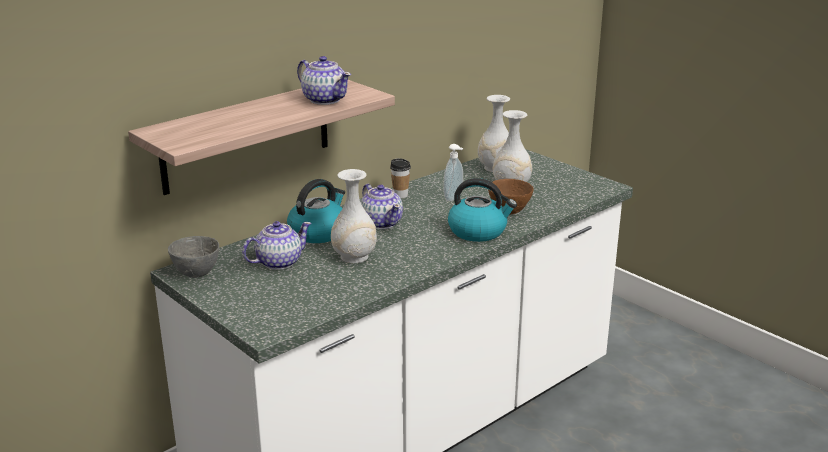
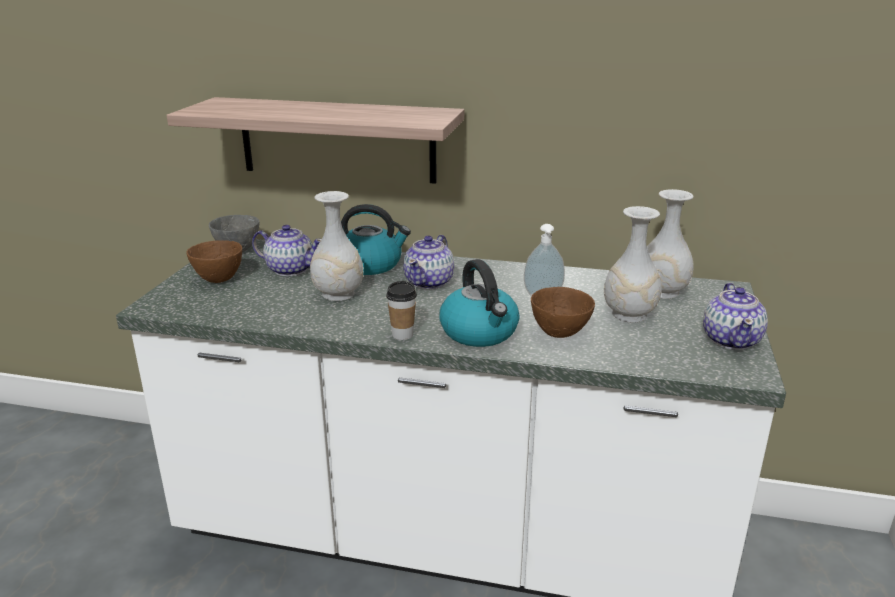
camera: 55 degrees right, 0 degrees up
(251, 294) = (218, 279): none -> brown bowl
(325, 99) = (383, 115): teapot -> teapot (731, 340)
(400, 195) = (506, 270): cup -> cup (402, 335)

